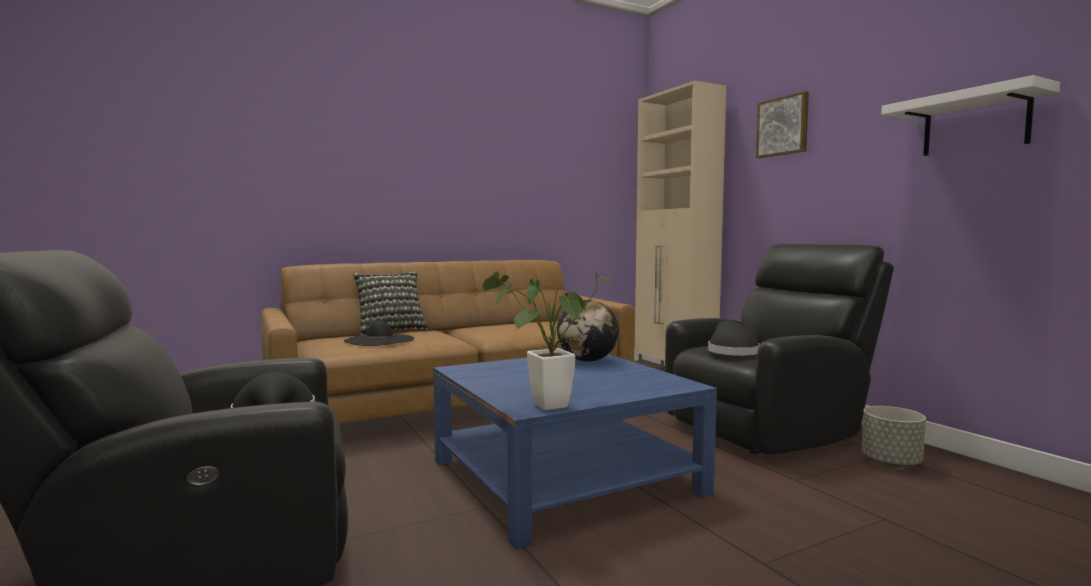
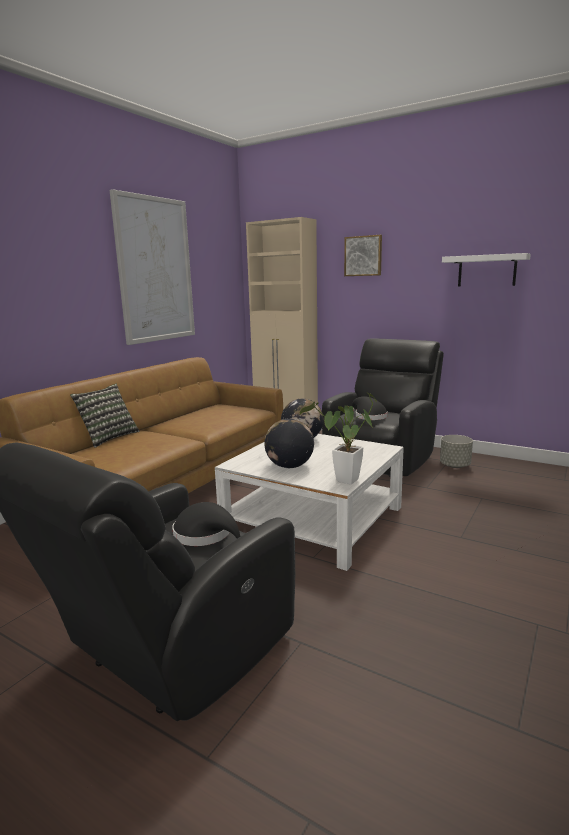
camera: 30 degrees left, 10 degrees up
(379, 340) = (126, 450): black hat -> none
(507, 154) = (155, 270): none -> picture
(512, 380) = (289, 466): none -> globe
(564, 476) = (313, 519): blue coffee table -> white coffee table

